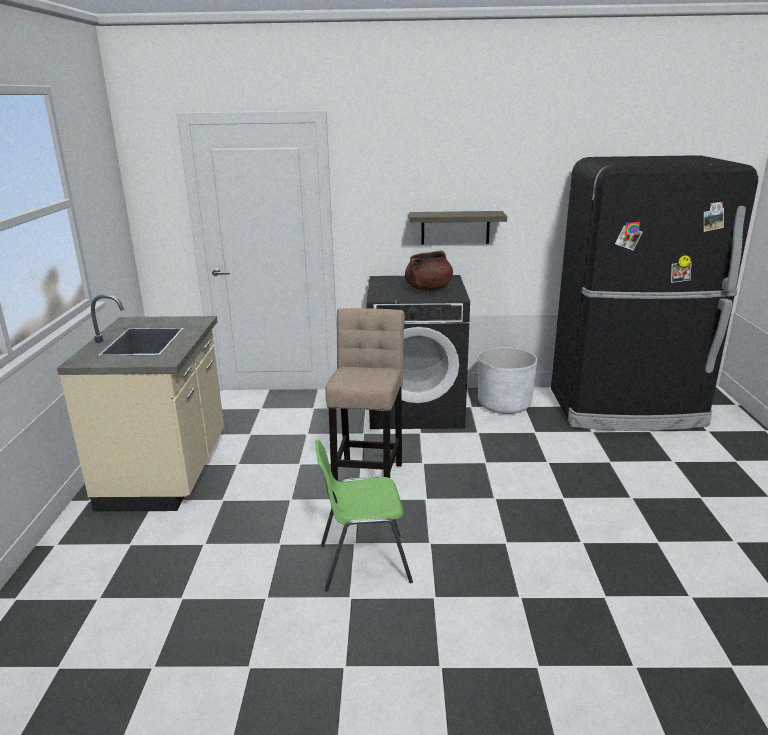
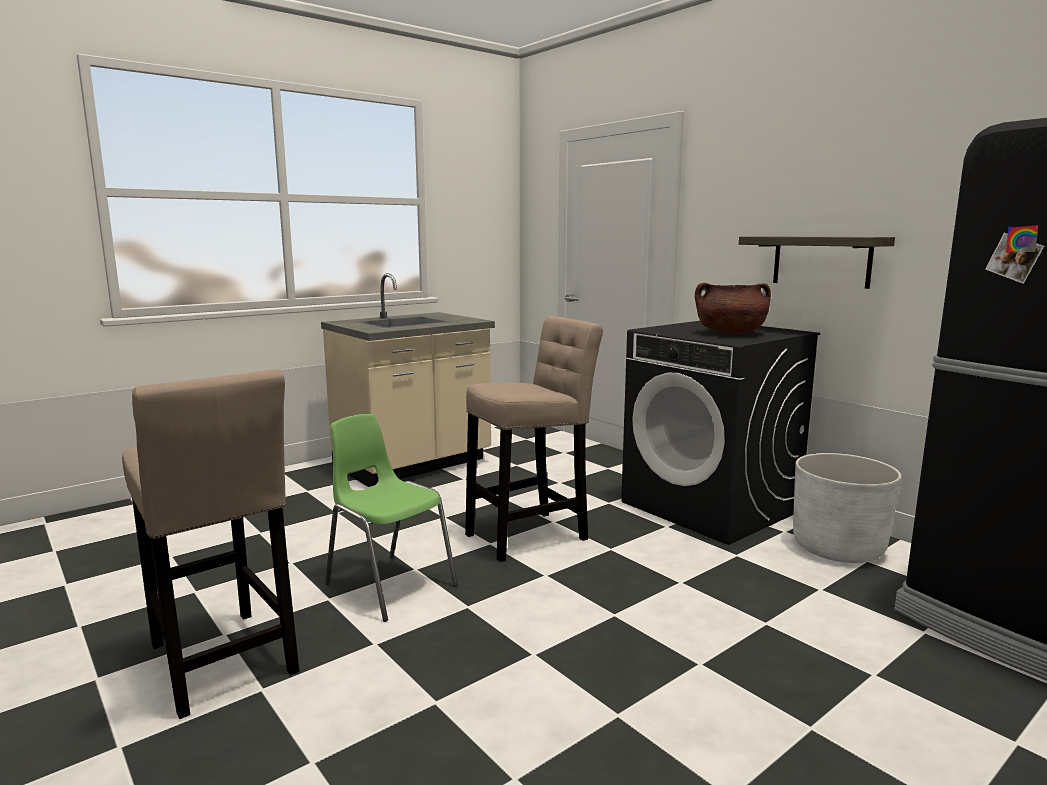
camera: 50 degrees right, 10 degrees down
(389, 678) = (223, 664): none -> beige stool

